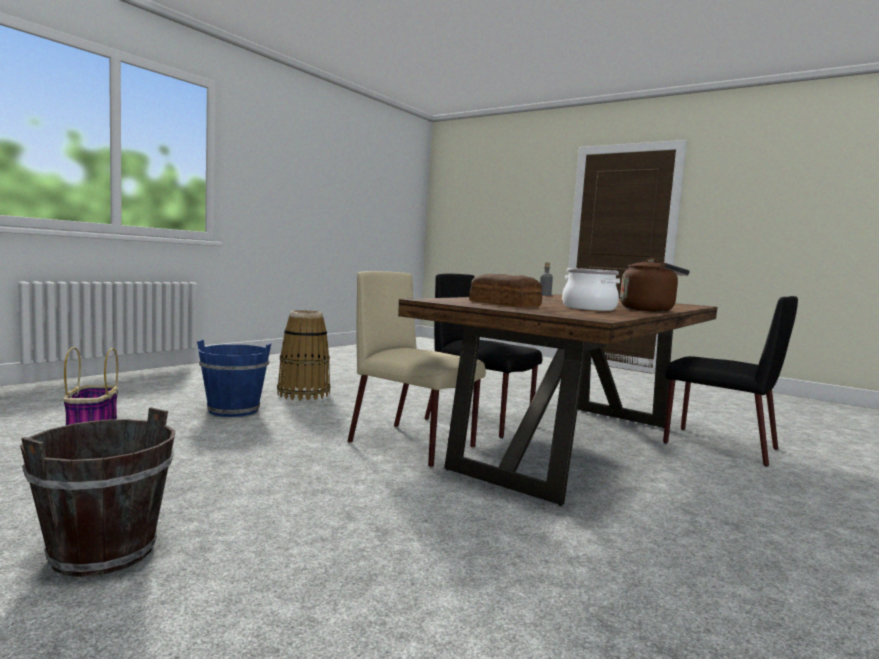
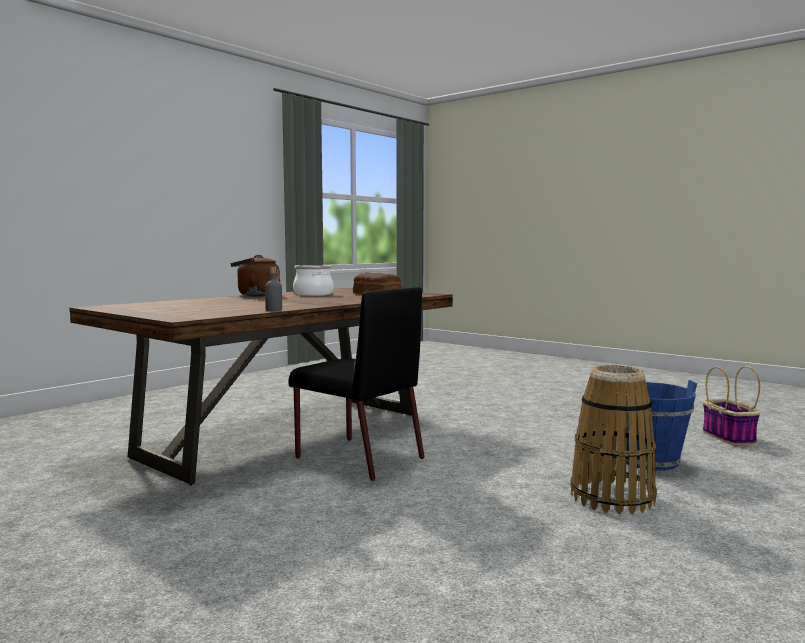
camera: 175 degrees left, 0 degrees up
(103, 552) = (558, 388): brown bucket -> none
(414, 445) = (435, 430): beige chair -> none
(717, 445) = (124, 439): black chair -> none

